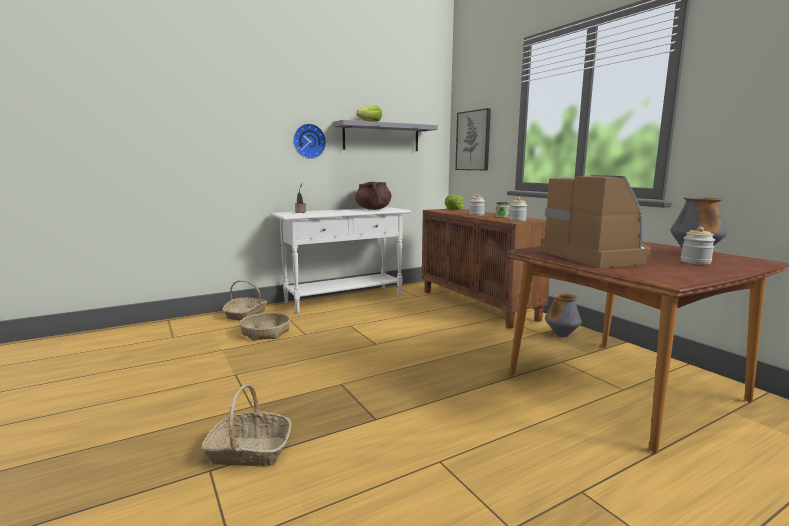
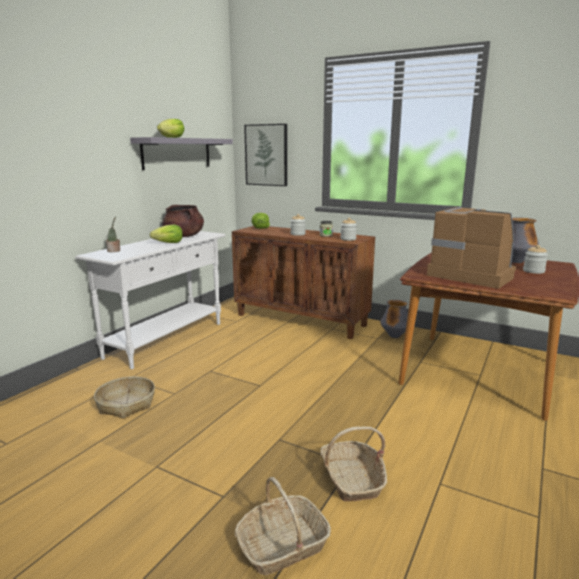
camera: 30 degrees left, 5 degrees up
(246, 314) = (70, 386): basket -> basket (352, 479)
(308, 141) = (107, 162): wall clock -> none
(350, 211) = (169, 243): none -> lettuce

